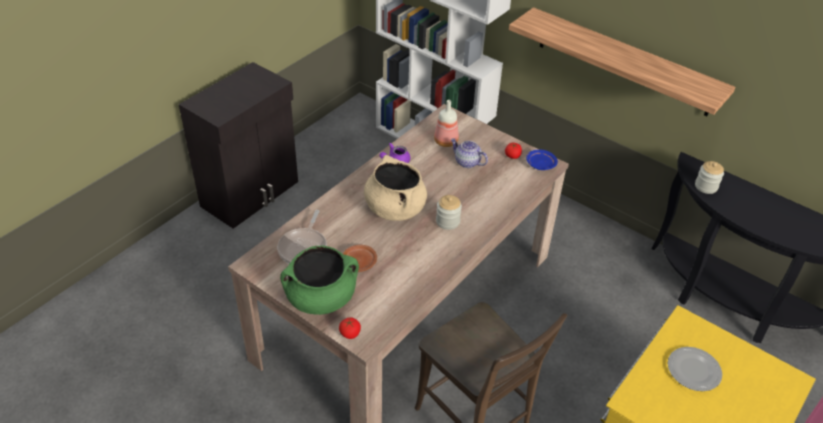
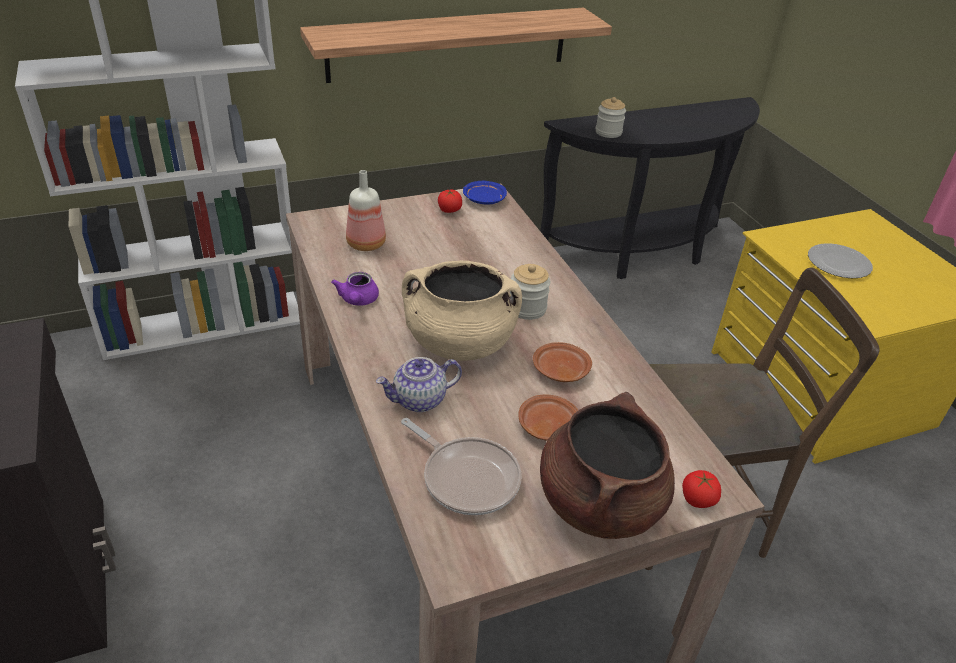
camera: 60 degrees left, 5 degrees down
(321, 297) = (599, 503): green cooking pot -> brown cooking pot
(406, 252) = (560, 370): none -> brown plate
(467, 162) = (425, 246): teapot -> teapot (419, 400)

